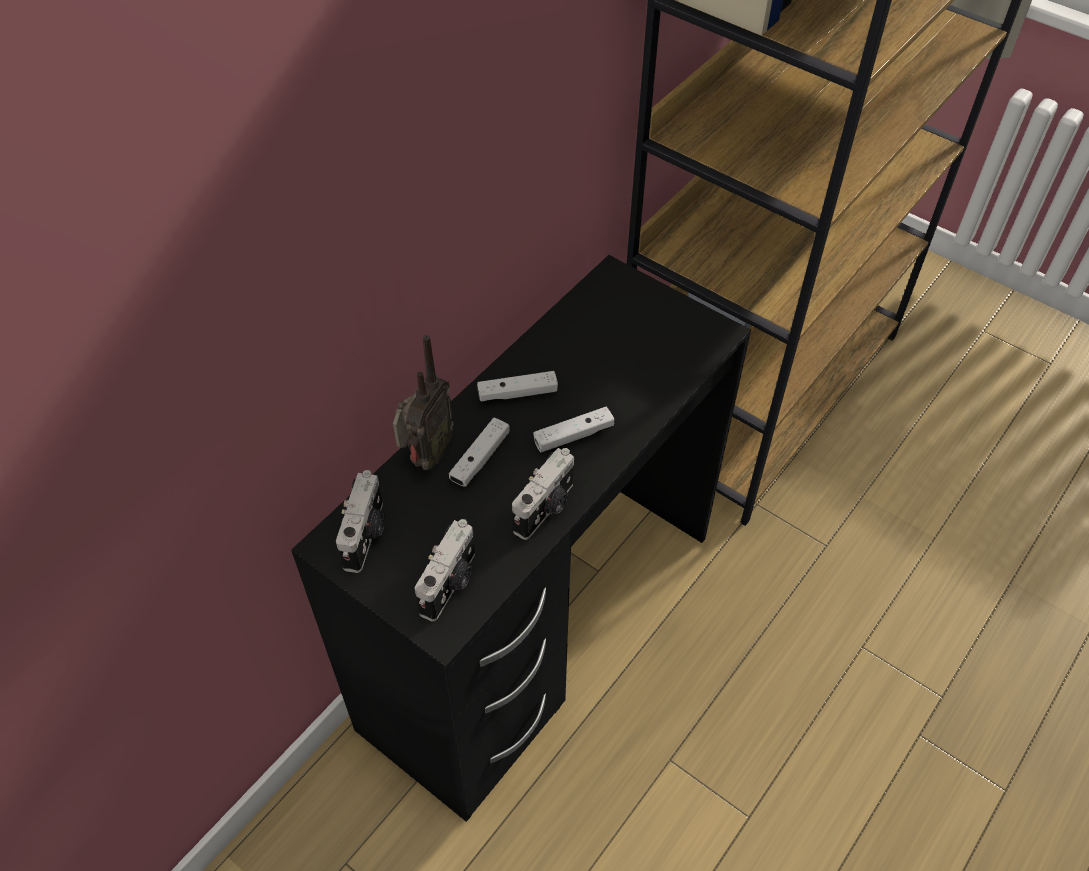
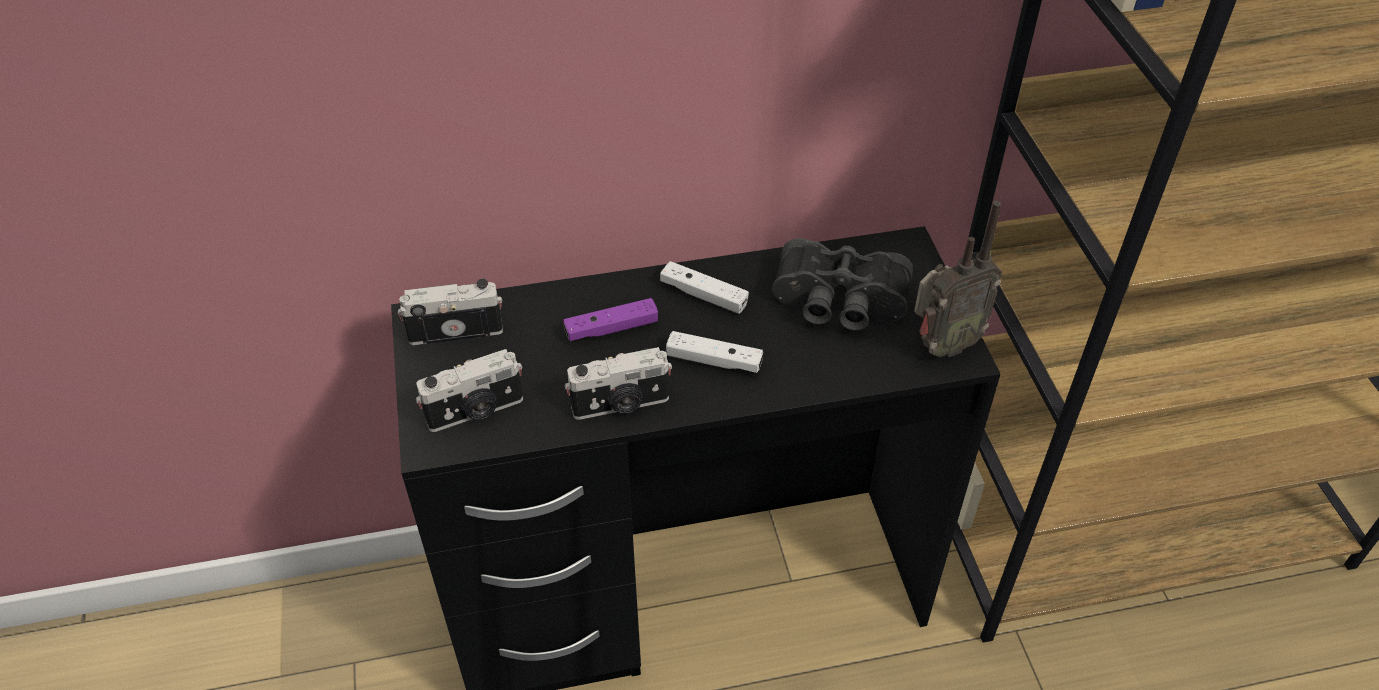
camera: 40 degrees right, 5 degrees down
(366, 535) = (455, 330): camera -> camera turned 150 degrees counterclockwise
(426, 457) = (569, 299): radio -> radio (942, 345)
(480, 458) = (611, 328): white game controller -> purple game controller
(611, 343) = (839, 303): none -> black binoculars

